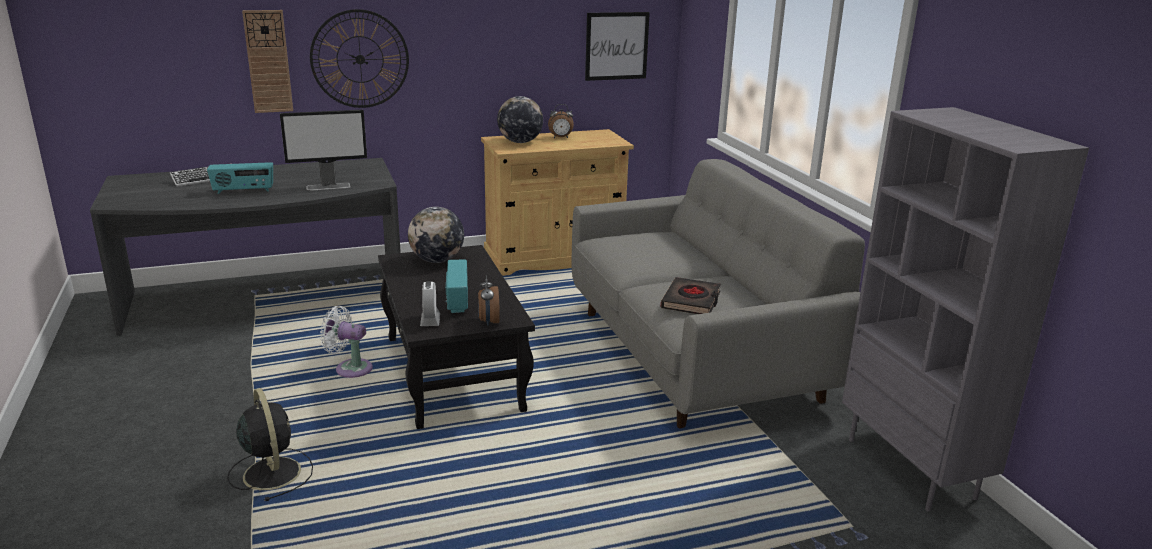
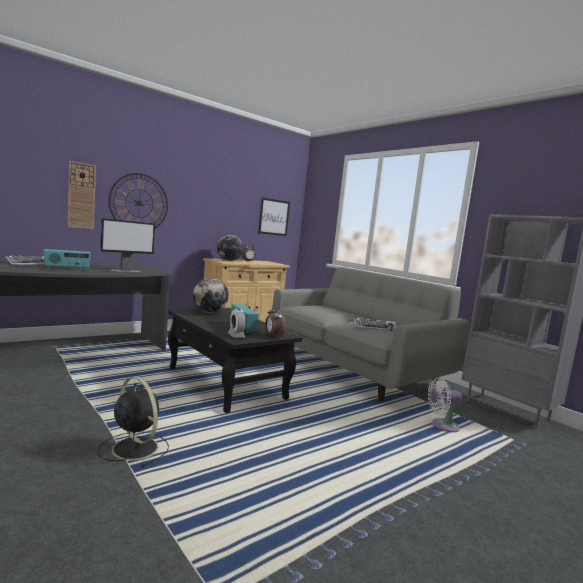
camera: 20 degrees left, 15 degrees down
(350, 368) = (153, 383): white fan -> white fan (442, 426)
(691, 301) = (374, 327): black book -> keyboard

